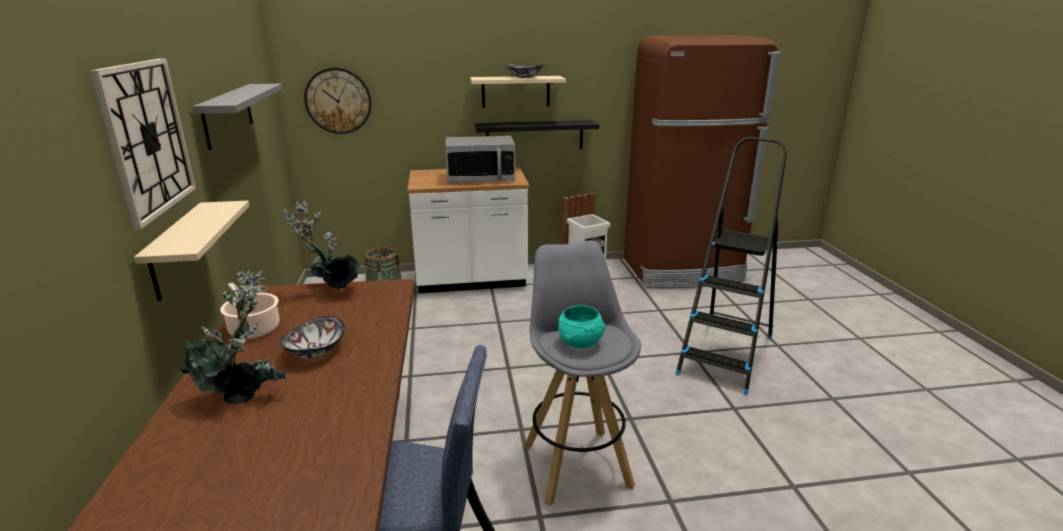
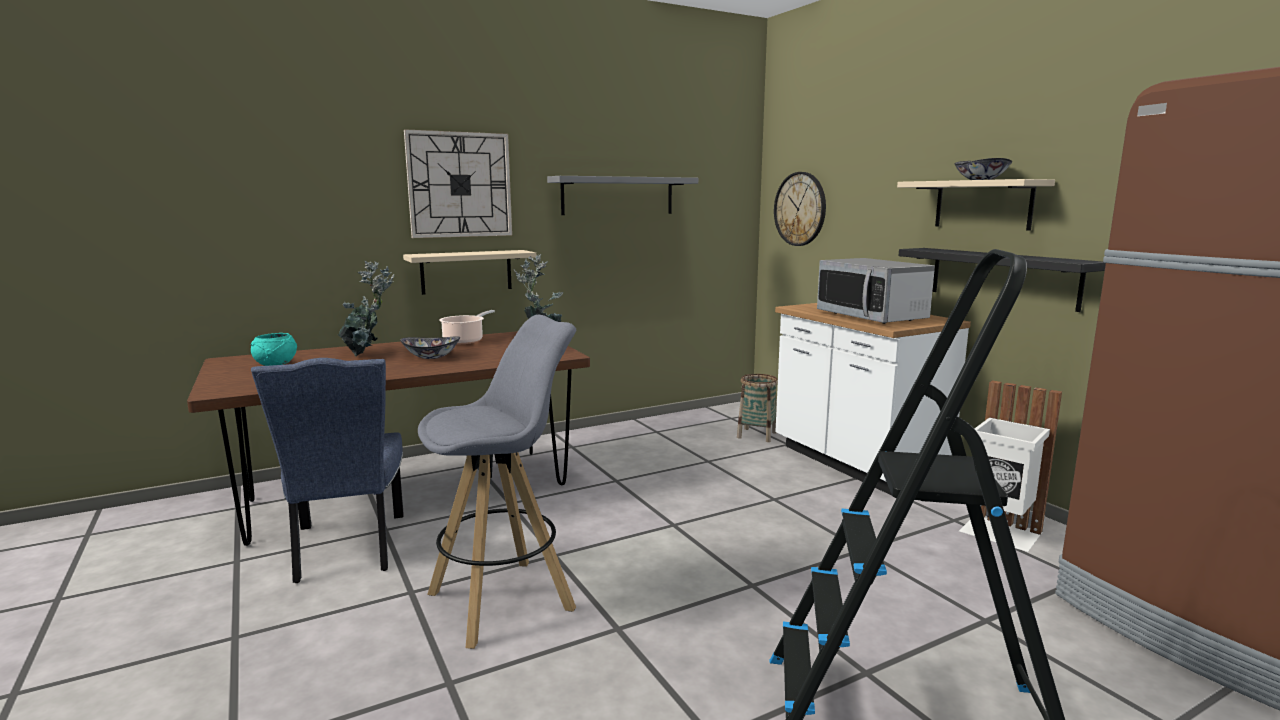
camera: 70 degrees right, 10 degrees down
(581, 342) = (472, 419): turquoise bowl -> turquoise bowl (275, 364)

